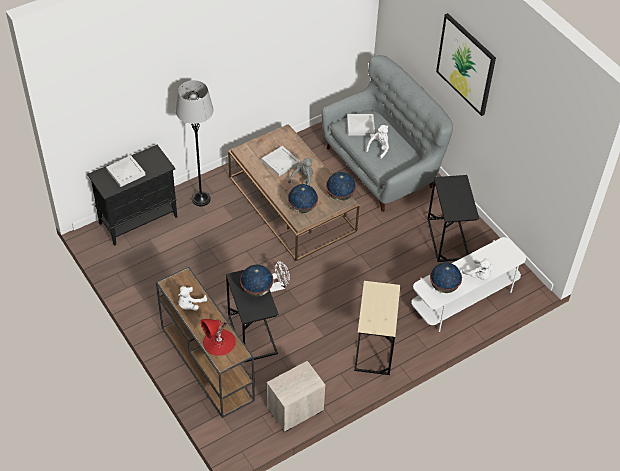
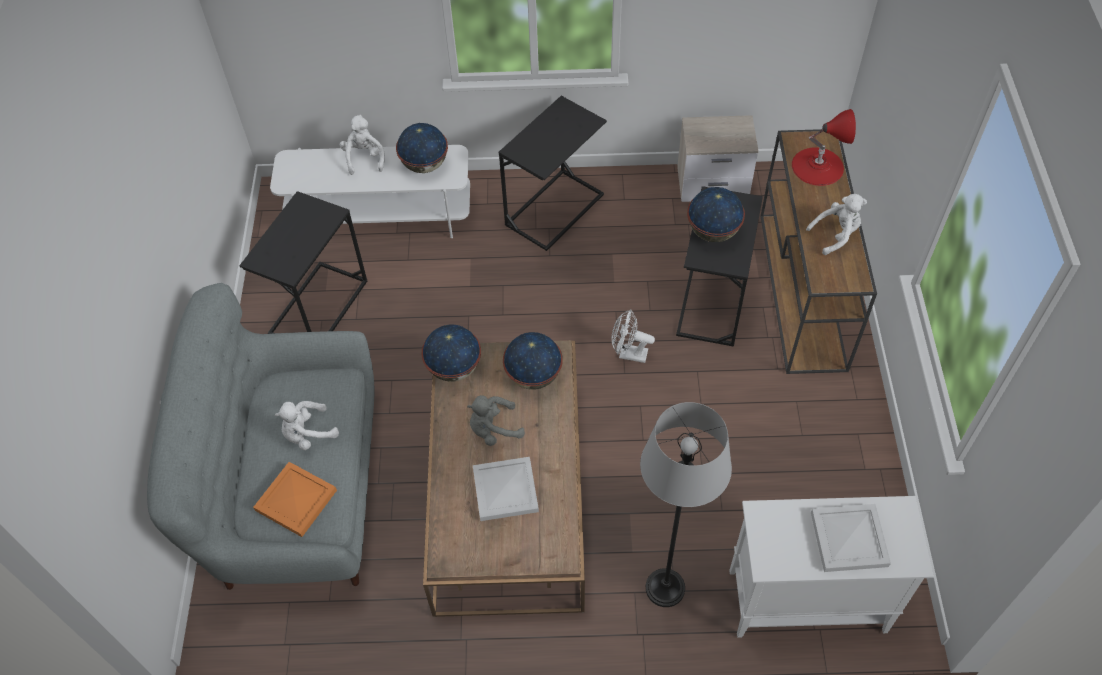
camera: 145 degrees left, 5 degrees up
(139, 219) = (805, 601): black cabinet -> white cabinet
(361, 125) = (294, 501): white tray -> orange tray
(374, 347) = (554, 209): beige side table -> black side table
(466, 64) = (122, 208): picture -> none

